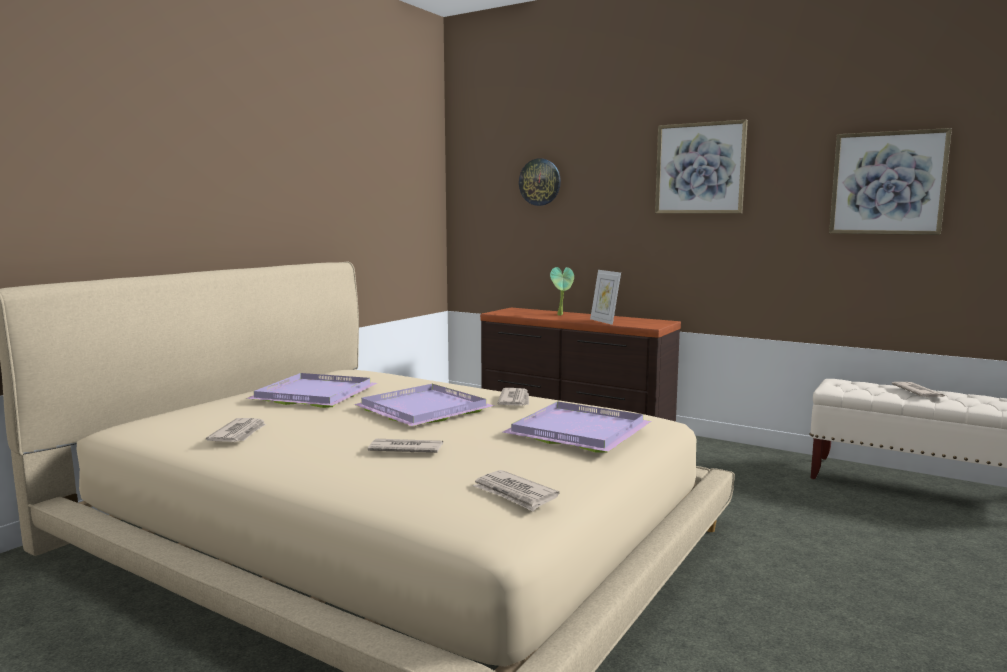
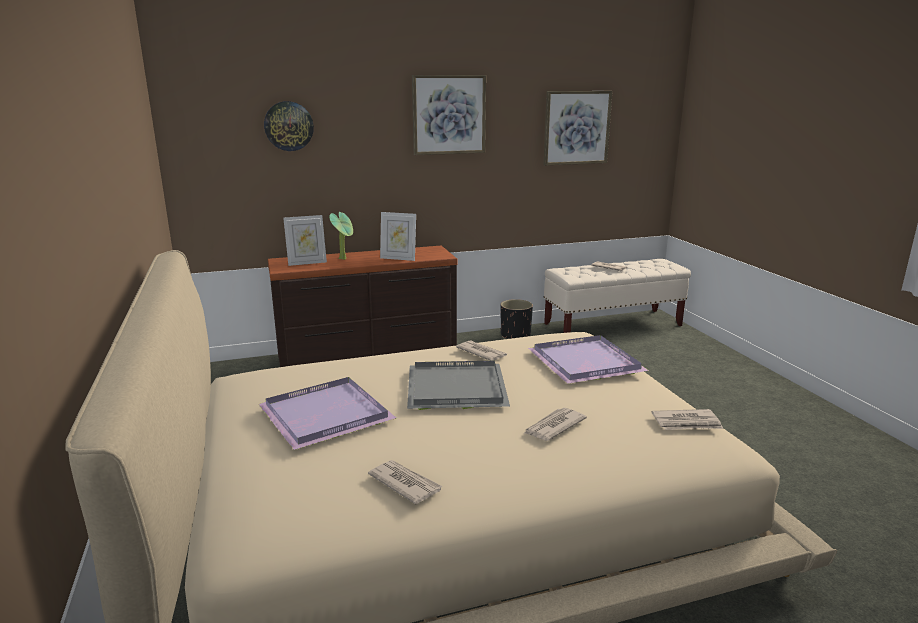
camera: 50 degrees left, 10 degrees up
(421, 409) = (454, 389): purple tray -> grey tray
(525, 313) = (307, 263): none -> picture frame
(758, 456) = (515, 335): none -> black planter

